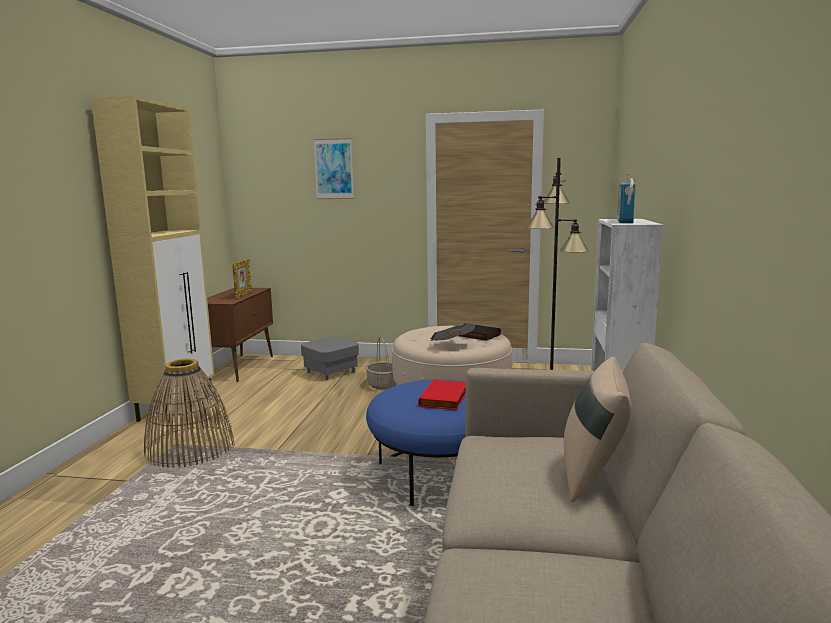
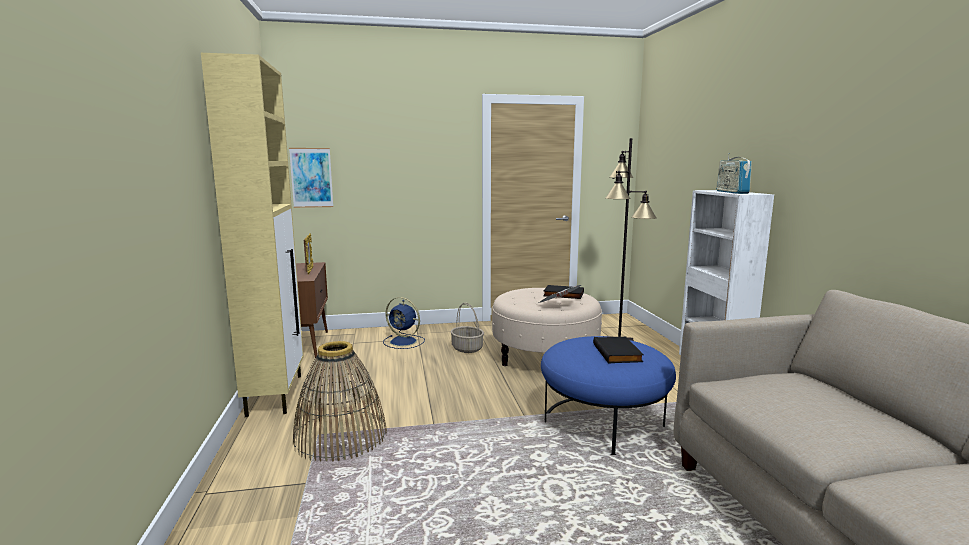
camera: 20 degrees left, 0 degrees up
(331, 372) = (404, 342): grey ottoman -> blue fan
(334, 169) = (392, 142): picture -> picture (311, 177)
(445, 398) = (618, 353): red book -> black book
(593, 475) = (852, 401): beige pillow -> none

